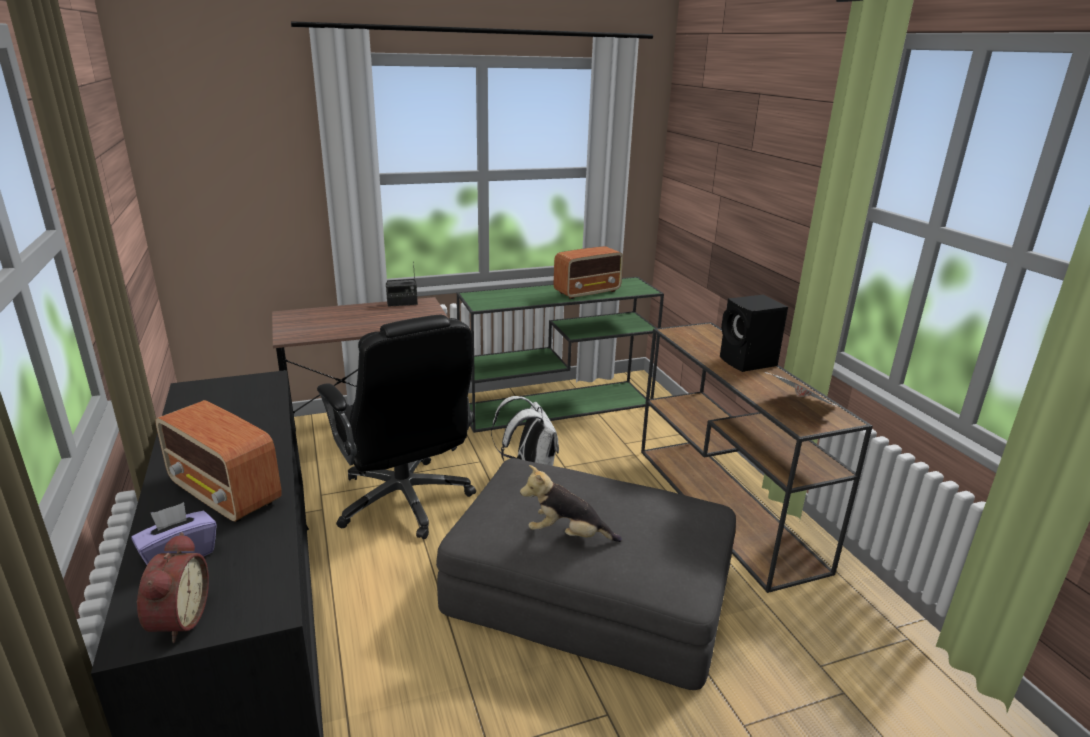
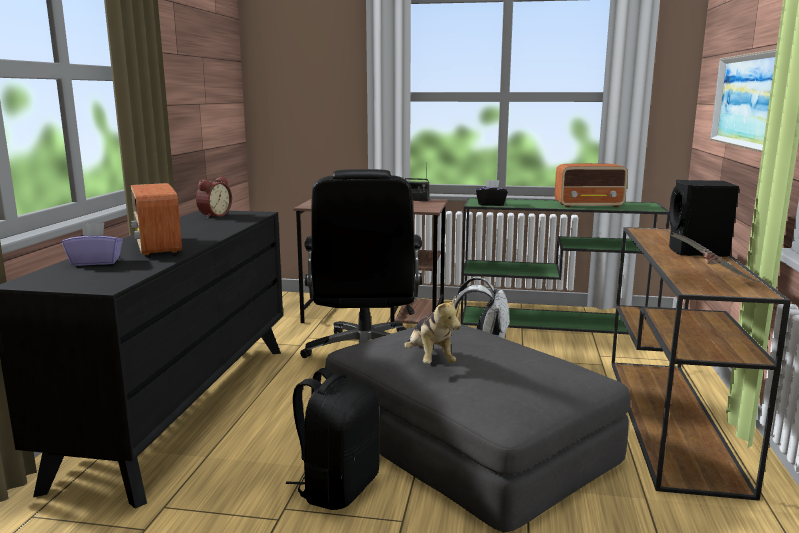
camera: 30 degrees right, 10 degrees down
(176, 620) = (55, 281): alarm clock -> alarm clock (213, 215)
(495, 303) = (491, 204): none -> black tissue box
(519, 699) = (337, 487): none -> black backpack
(567, 535) = (429, 360): plush toy -> plush toy turned 150 degrees counterclockwise
(751, 202) = (747, 100): none -> picture

